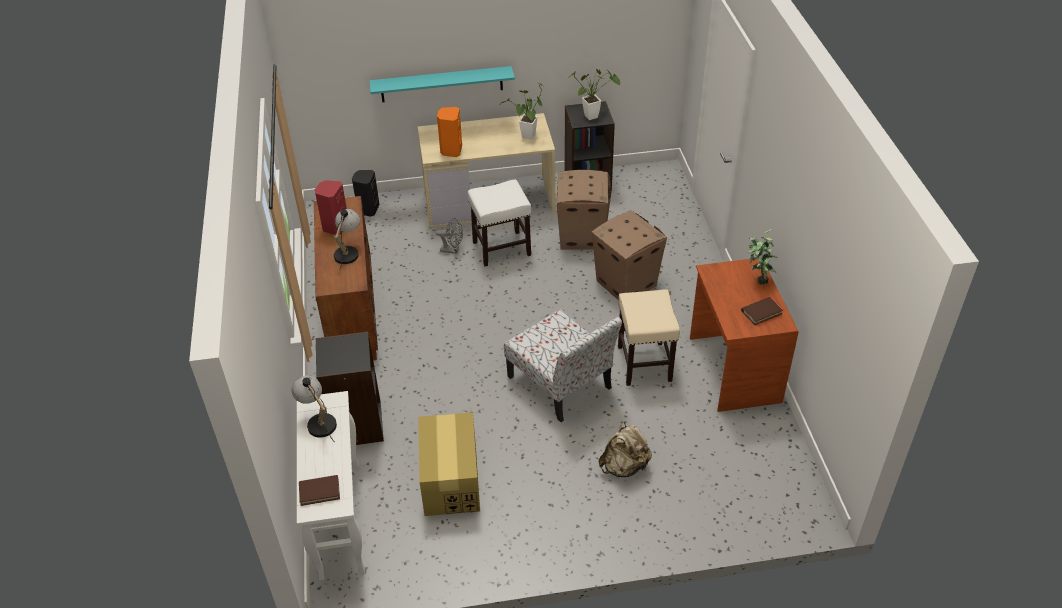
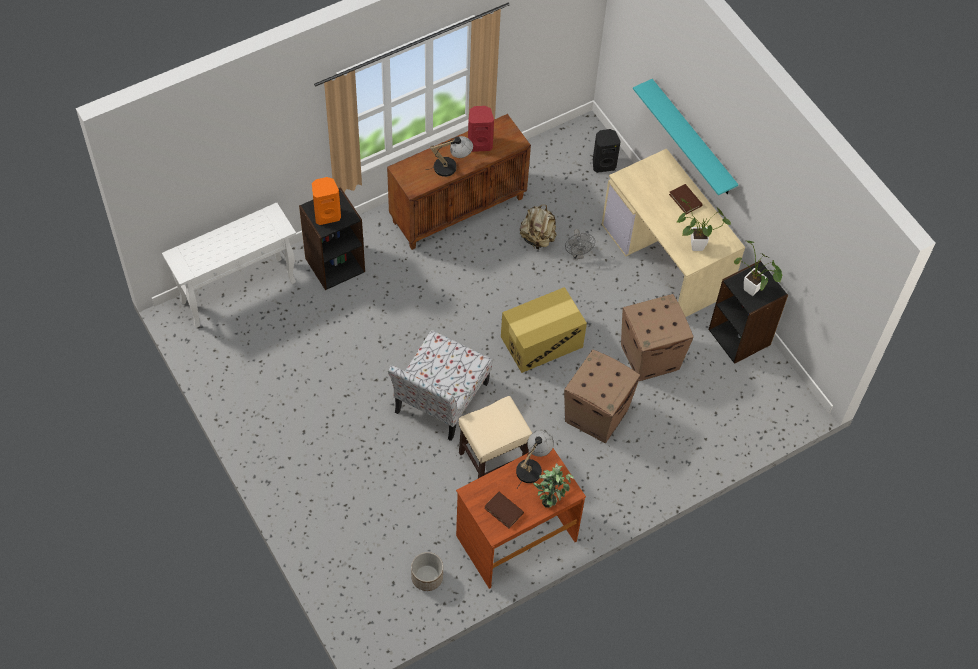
camera: 65 degrees right, 15 degrees up
(318, 421) = (258, 226): table lamp -> table lamp (532, 466)
(319, 491) = (193, 254): brown book -> brown book (685, 200)
(450, 480) = (302, 352): cardboard box -> cardboard box (541, 342)
(451, 150) = (640, 190): orange speaker -> orange speaker (326, 215)
(501, 249) = (598, 293): white stool -> none
(624, 466) = (363, 475): beige backpack -> beige backpack (537, 238)
(758, 446) = (427, 577): none -> planter

